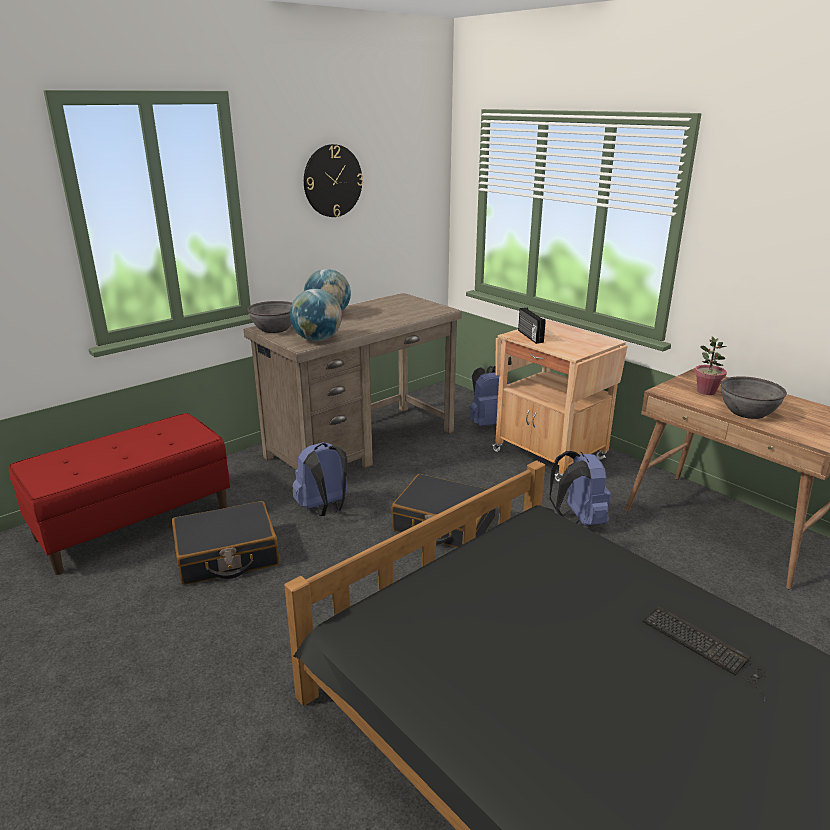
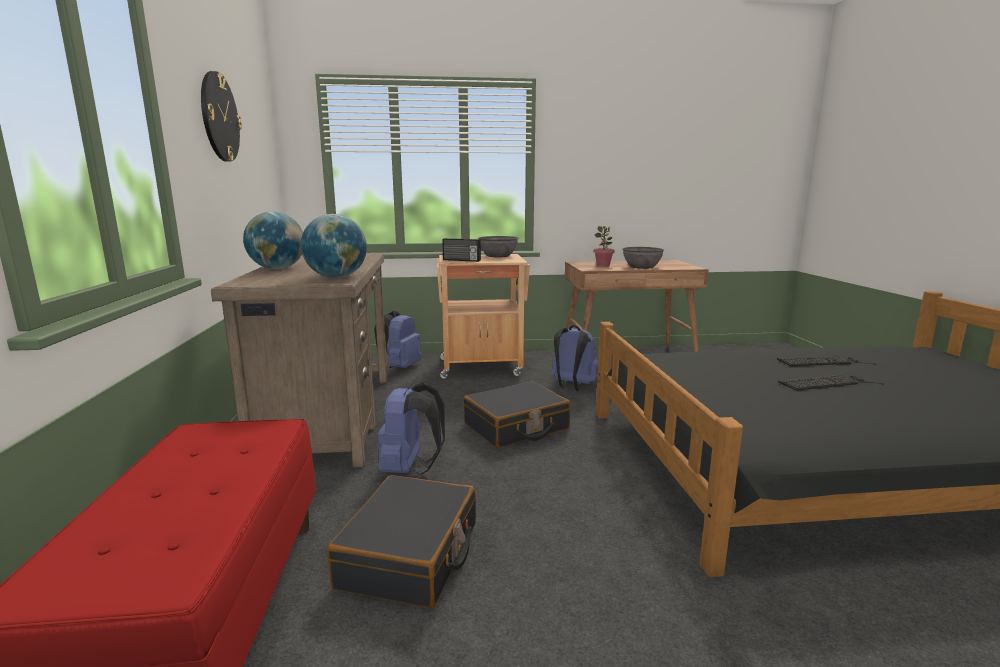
camera: 55 degrees left, 10 degrees down
(274, 329) = (257, 281): grey bowl -> grey bowl (498, 256)
(606, 658) = (827, 383): none -> keyboard

